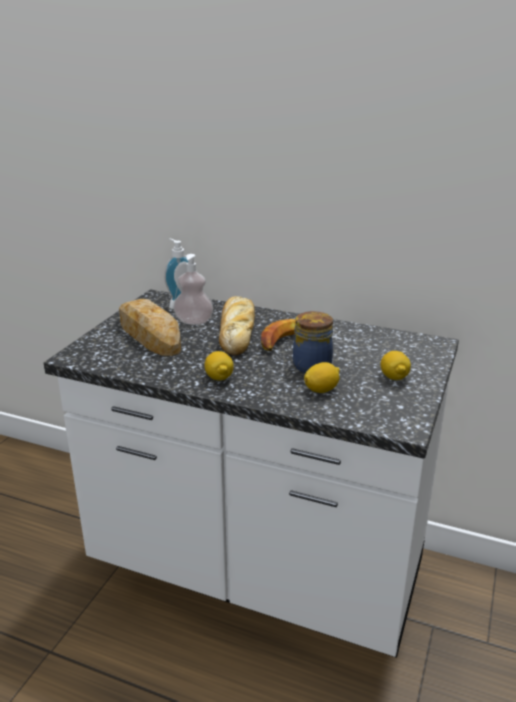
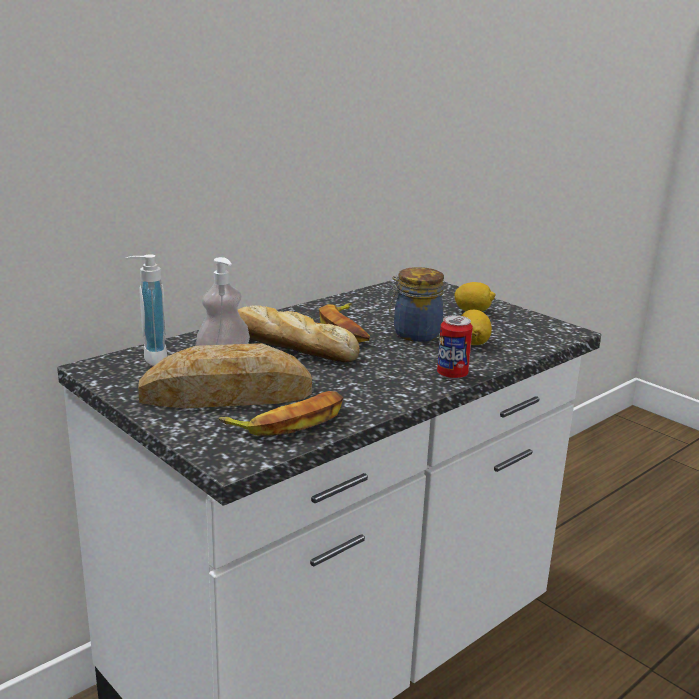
camera: 65 degrees left, 5 degrees down
(126, 359) = (289, 422): none -> banana
(219, 377) = (400, 380): lemon -> none
(247, 393) = (452, 375): none -> can

